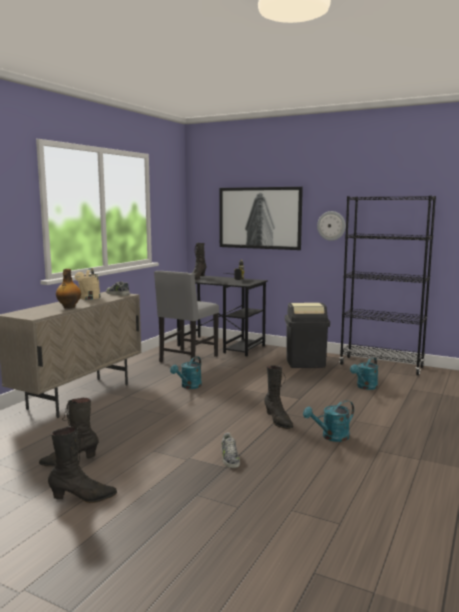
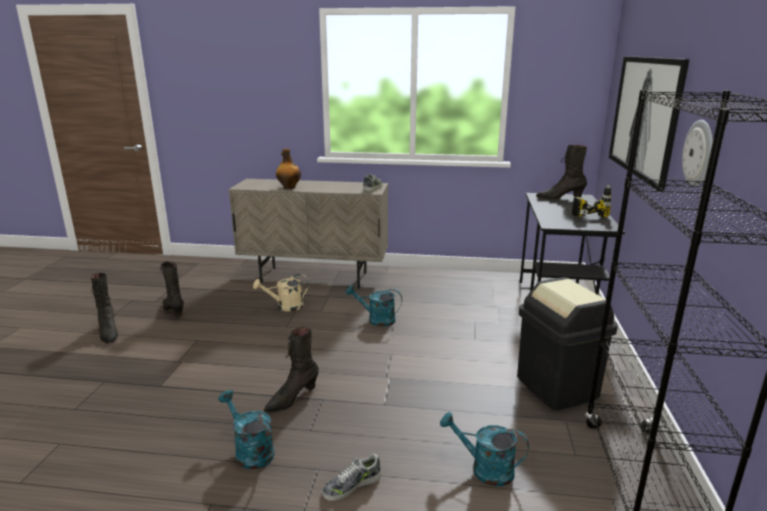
camera: 70 degrees right, 10 degrees up
(88, 298) = (339, 184): beige watering can -> beige watering can (285, 307)
(187, 359) = (473, 298): grey chair -> none
(229, 458) = (181, 384): shoe -> shoe (352, 485)

